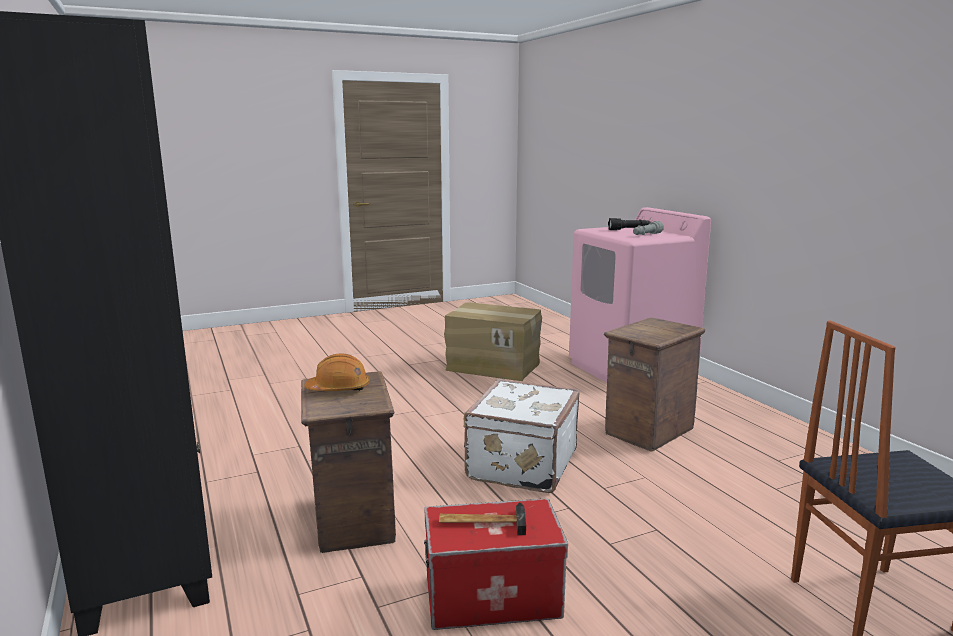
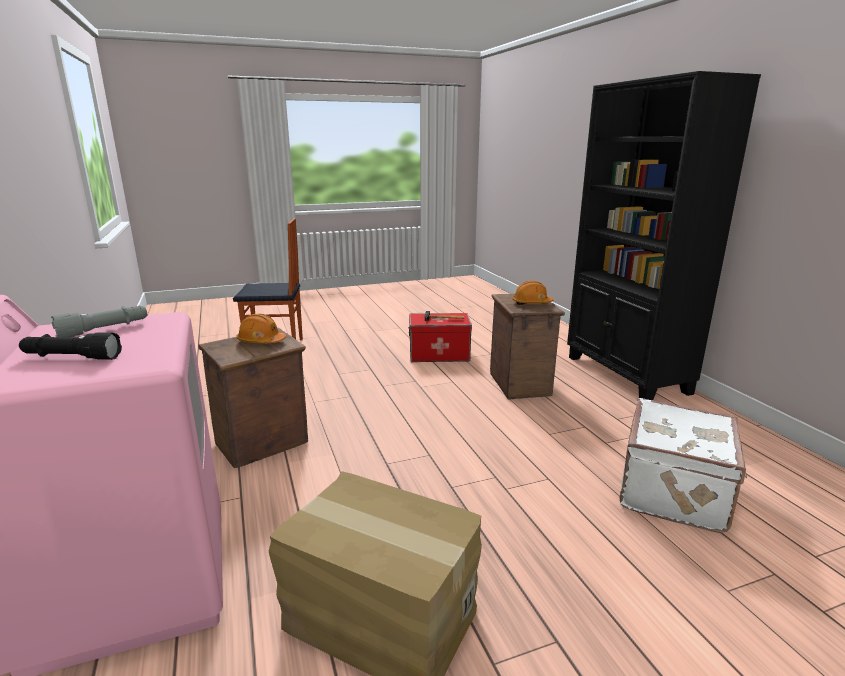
camera: 175 degrees left, 5 degrees up
(520, 464) = (403, 415): white suitcase -> white suitcase (675, 492)
(650, 331) = (261, 341): none -> orange hard hat

